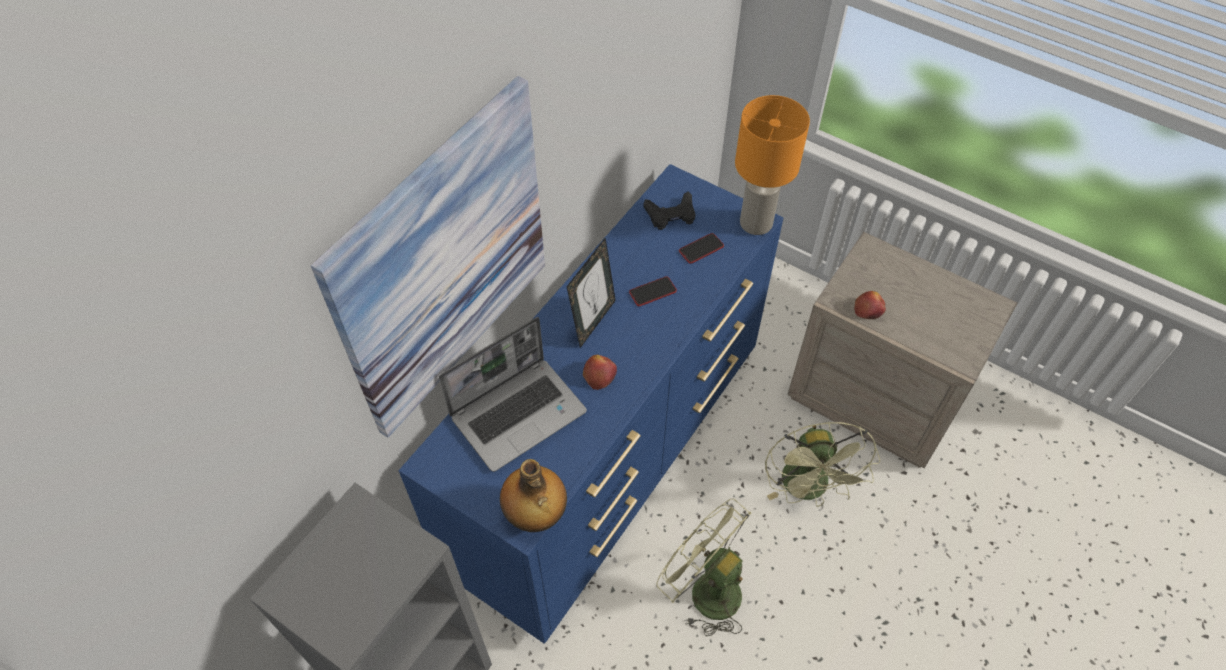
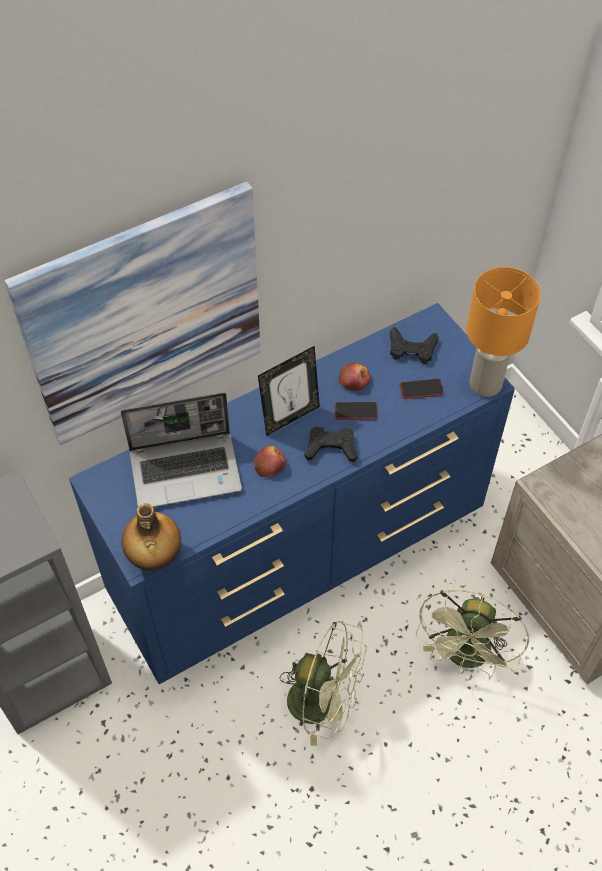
camera: 25 degrees right, 0 degrees up
(649, 335) = (331, 447): none -> black game controller
(705, 589) = (323, 703): green fan -> green fan turned 135 degrees clockwise
(868, 309) = (567, 505): apple -> apple (354, 381)

